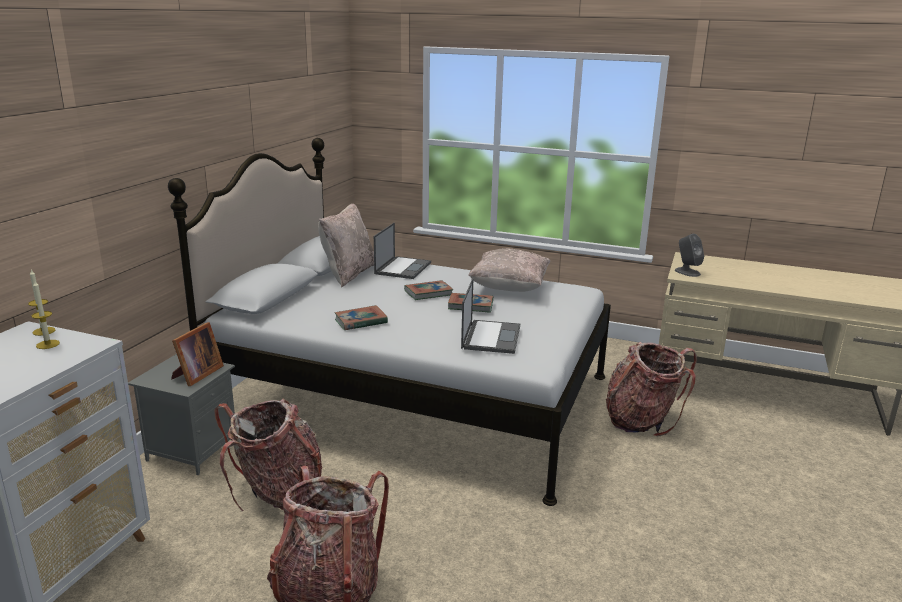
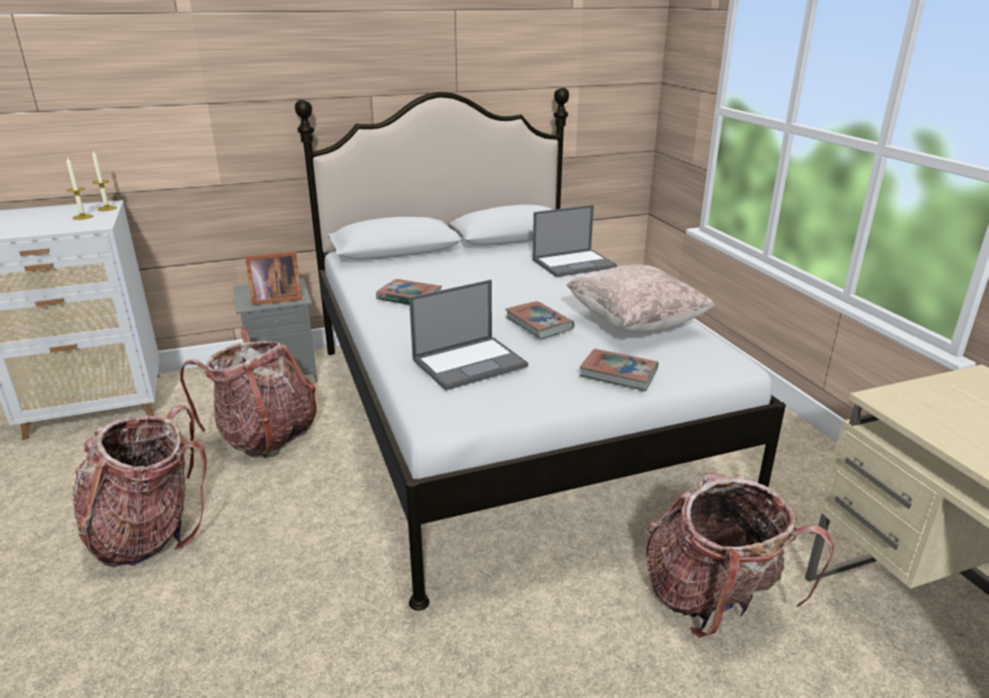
camera: 50 degrees right, 5 degrees up
(348, 274) = (511, 253): beige pillow -> none
(428, 293) = (532, 295): book -> book (618, 374)
(687, 272) = (916, 399): grey speaker -> none

